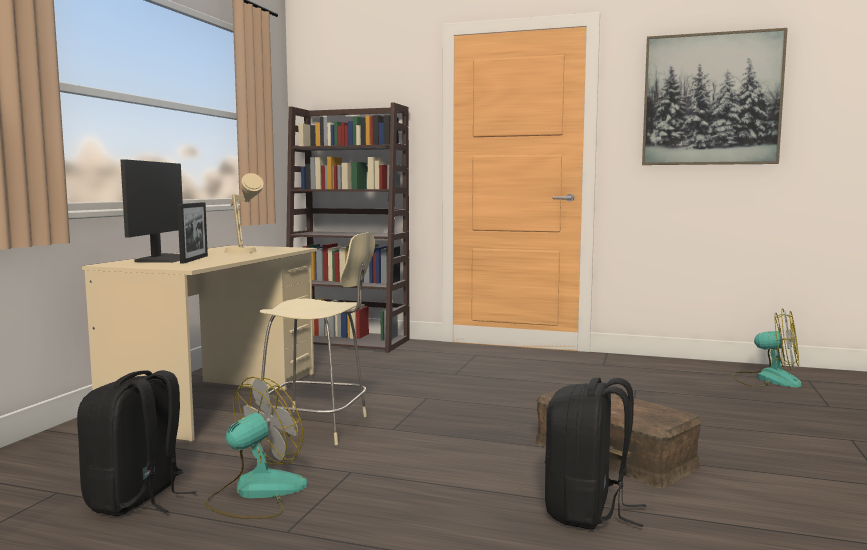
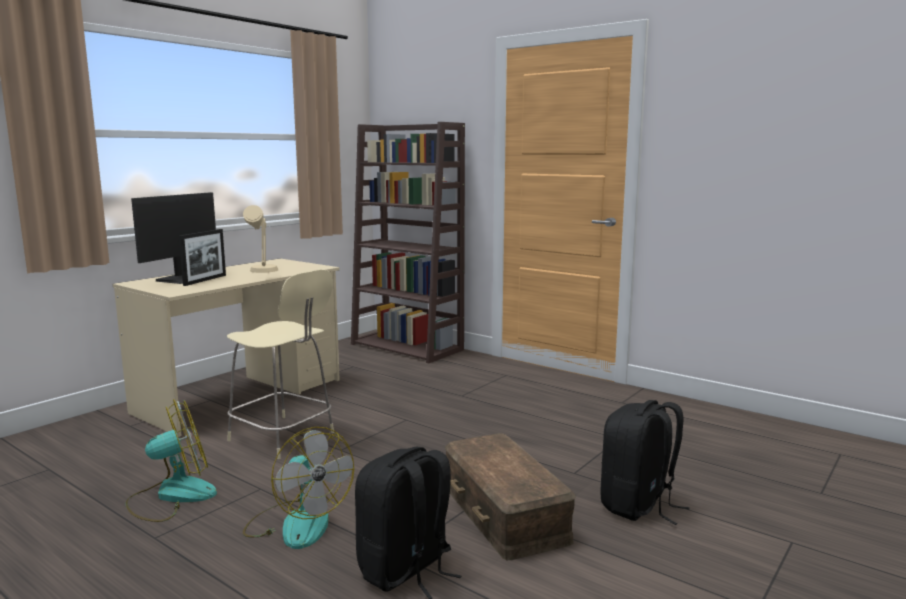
camera: 20 degrees right, 5 degrees up
(137, 499) = (90, 486): black backpack -> black backpack (638, 506)
(711, 99) = (765, 118): picture -> none
(767, 379) = (789, 445): fan -> fan (297, 523)

